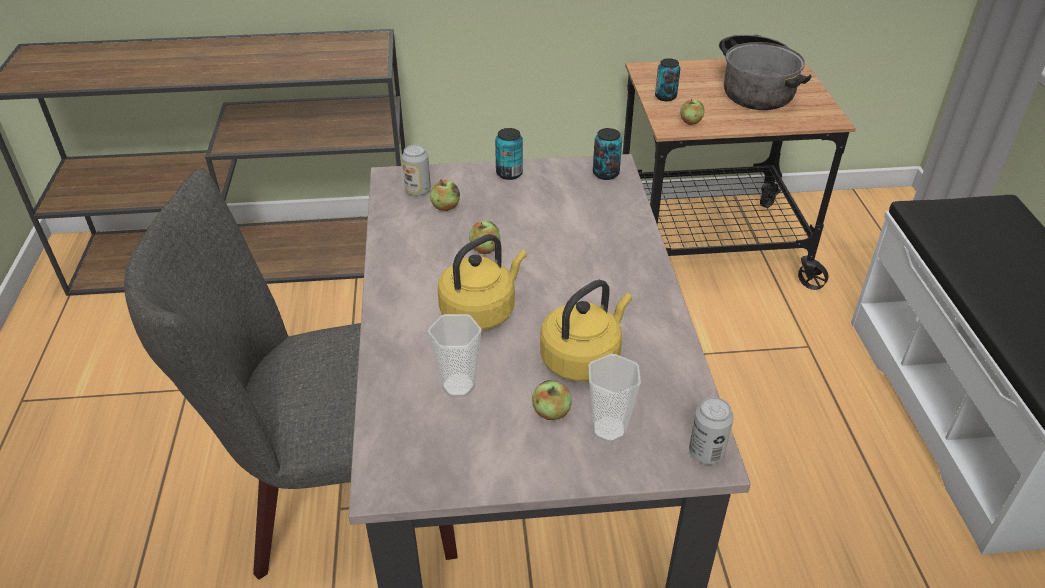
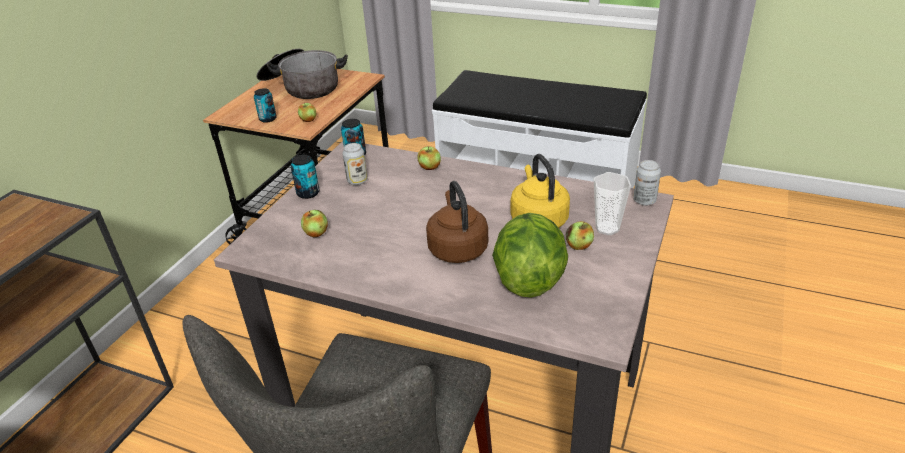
camera: 60 degrees left, 5 degrees down
(418, 190) = (279, 241): can -> can (357, 181)
(458, 386) = (528, 279): cup -> lettuce
(481, 311) = (457, 248): yellow kettle -> brown kettle
(485, 248) = (388, 228): apple -> apple (429, 167)

